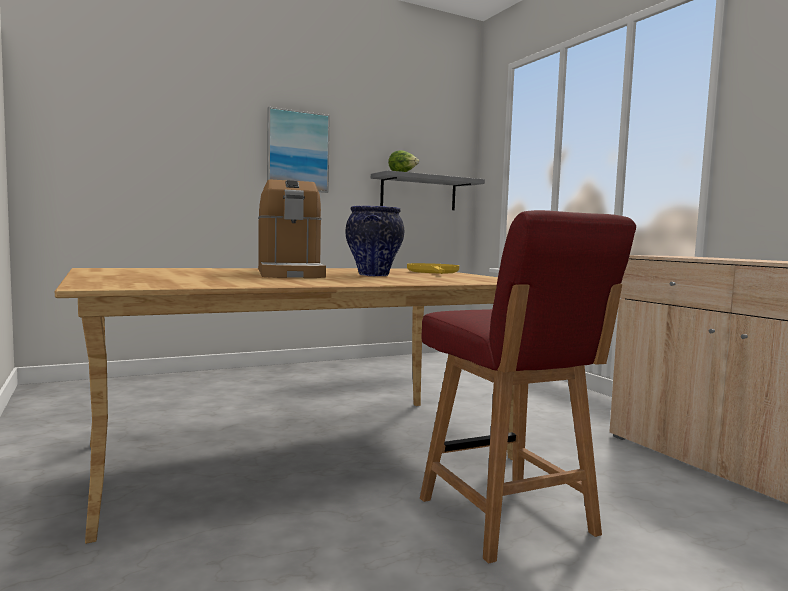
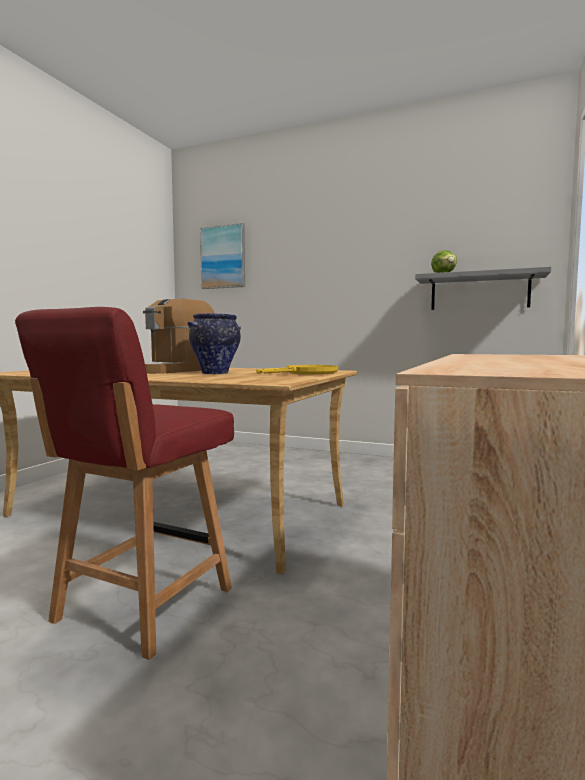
camera: 50 degrees right, 0 degrees up
(298, 151) = (348, 268): picture -> picture (223, 257)

